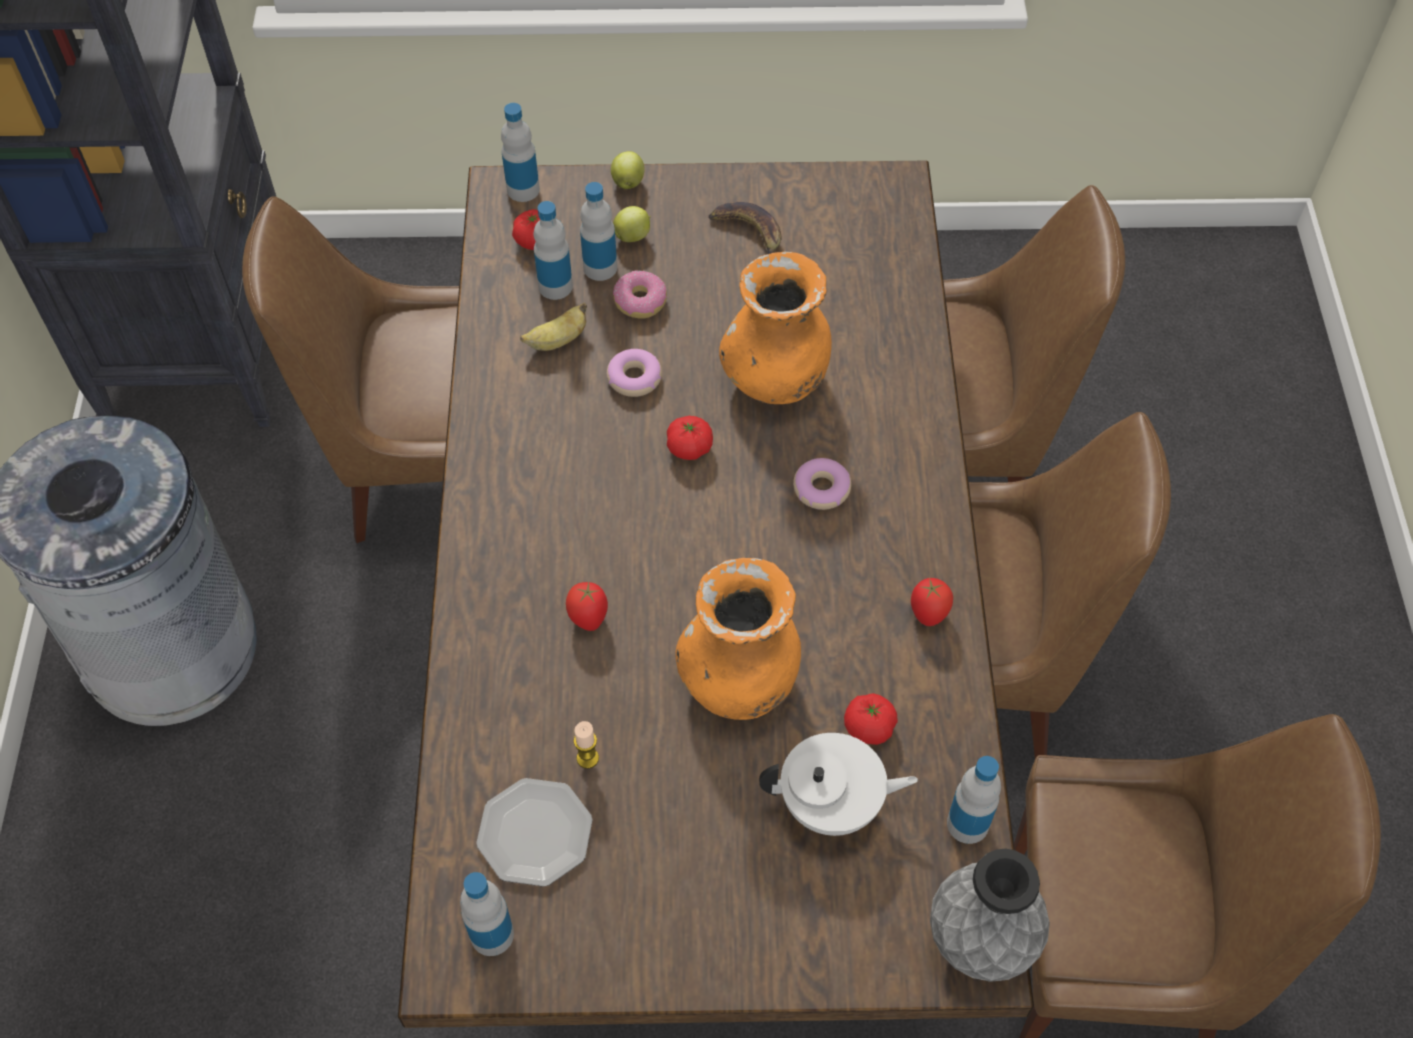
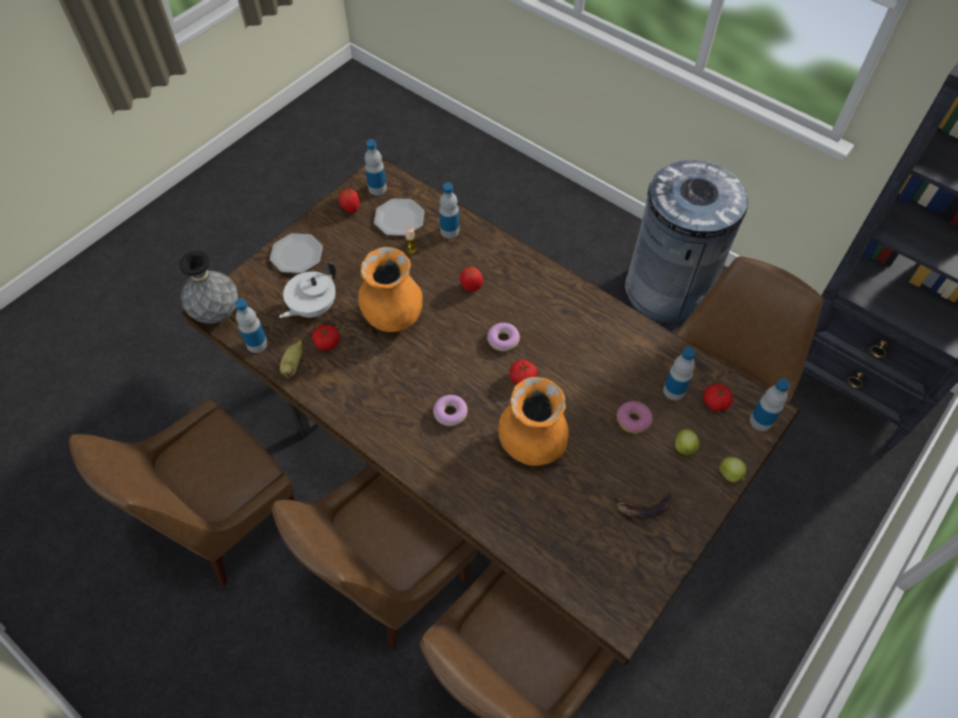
camera: 130 degrees right, 0 degrees up
(557, 341) = (635, 369): banana -> banana (293, 365)
(600, 267) = (672, 418): bottle -> bottle (449, 231)
(634, 378) = (583, 384): donut -> donut (503, 340)
(758, 931) = (296, 255): none -> plate
(928, 613) = (349, 404): tomato -> tomato (350, 209)

